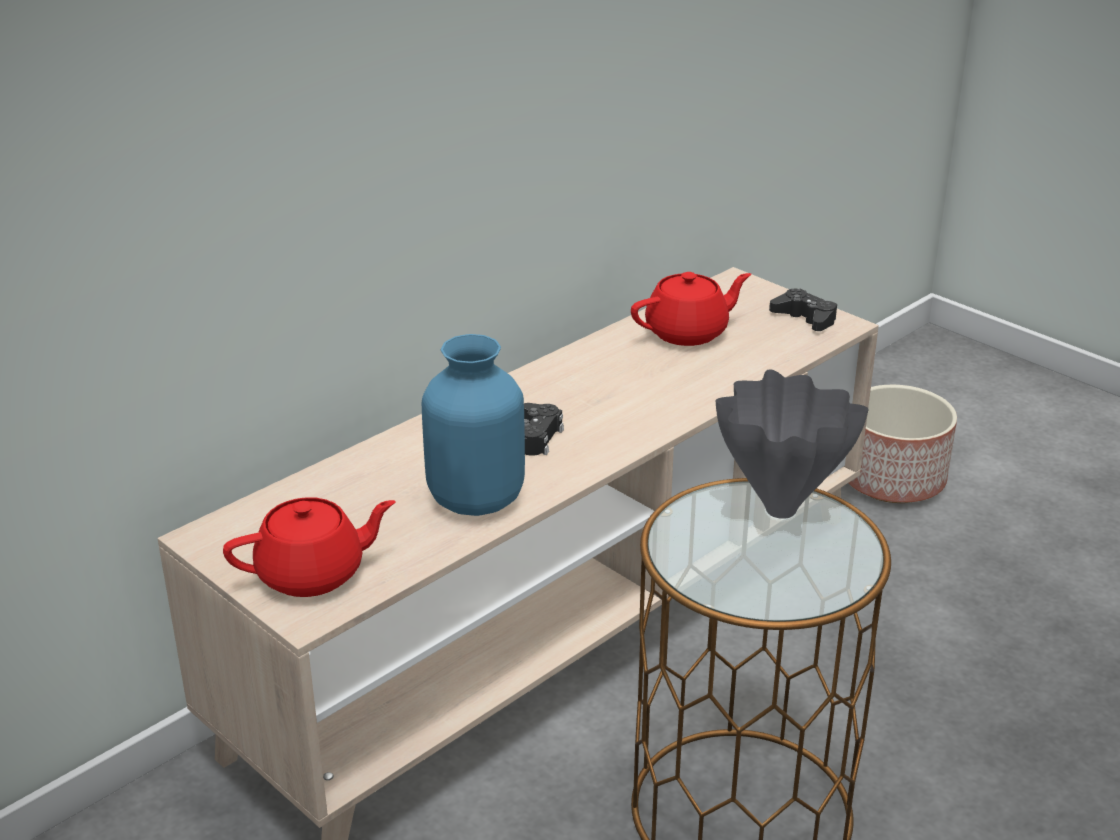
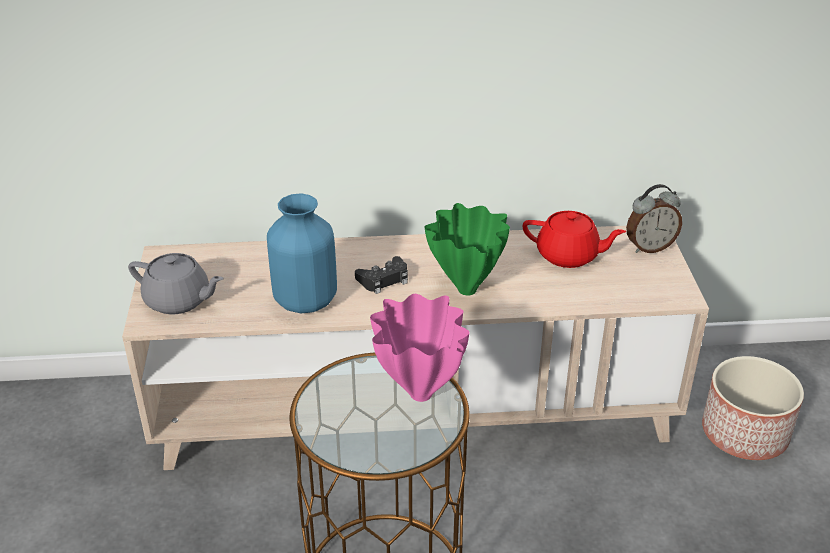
camera: 40 degrees right, 5 degrees up
(313, 574) = (178, 301): red teapot -> grey teapot
(635, 406) = (466, 288): none -> green vase
(750, 294) = (649, 247): none -> alarm clock
(777, 509) = (419, 393): grey vase -> pink vase
(805, 318) = (662, 280): black game controller -> none

